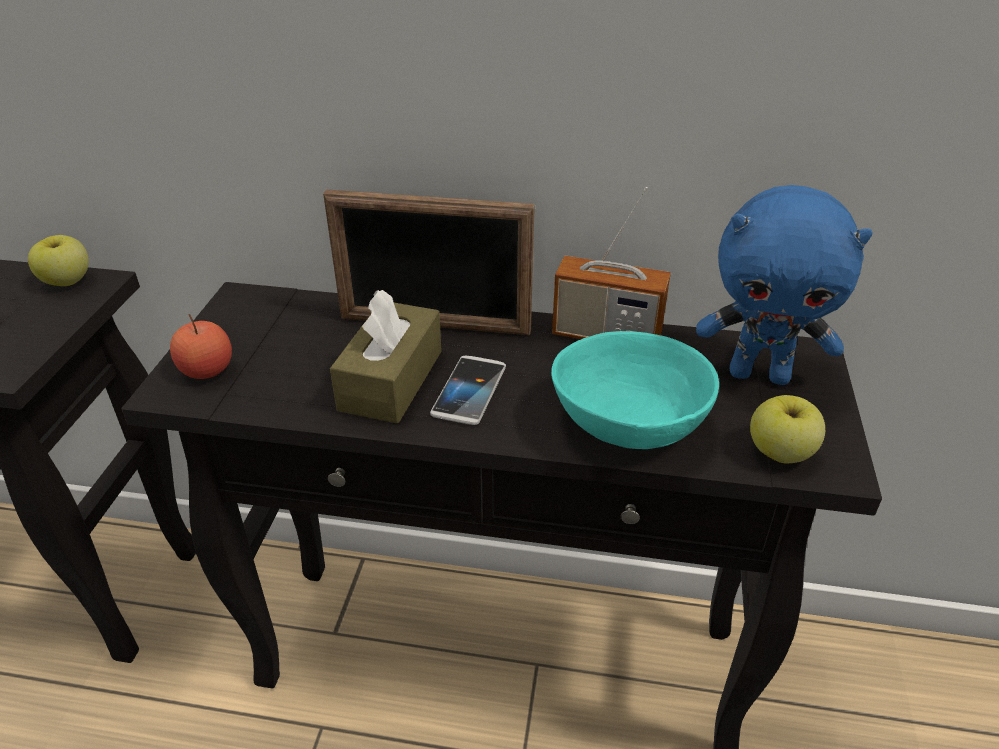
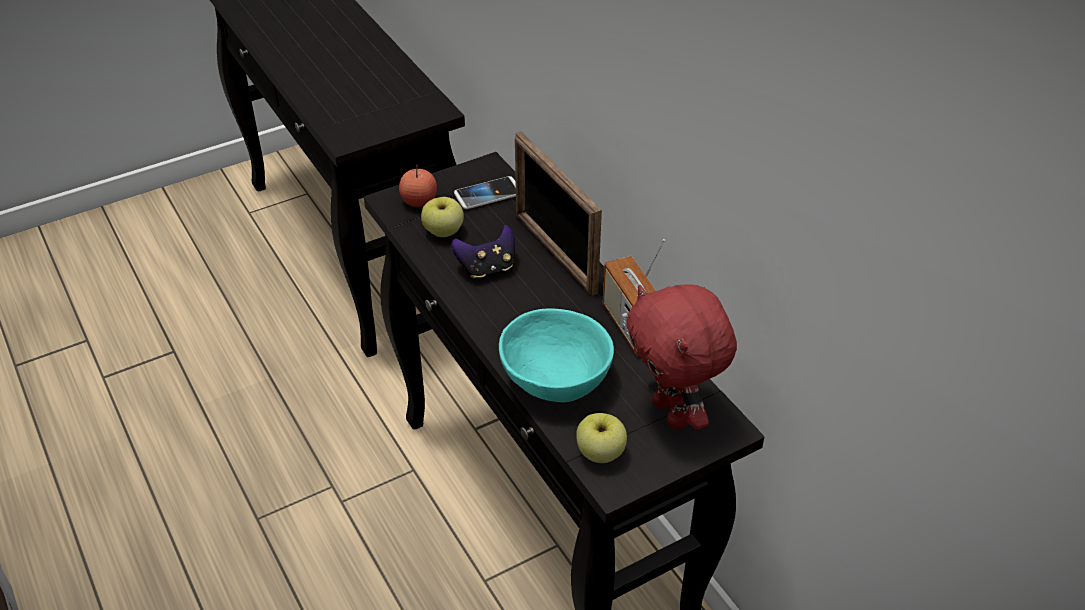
camera: 50 degrees right, 5 degrees up
(67, 281) = (427, 102): apple -> apple (443, 232)
(391, 380) = (487, 268): brown tissue box -> game controller
(469, 391) = (512, 302): phone -> phone (488, 194)
(760, 374) = (673, 413): blue plush toy -> red plush toy

